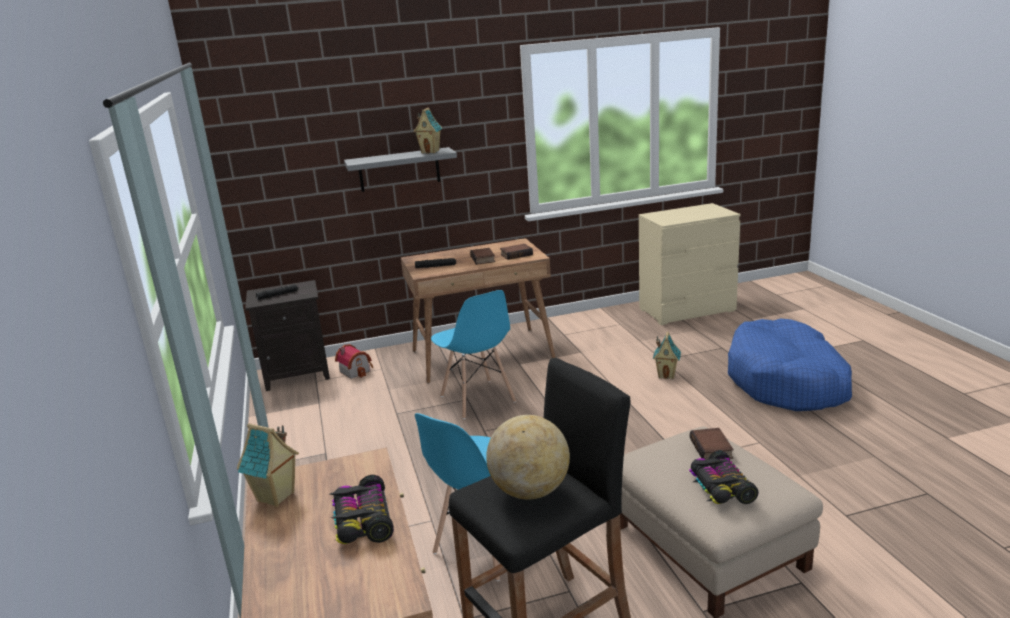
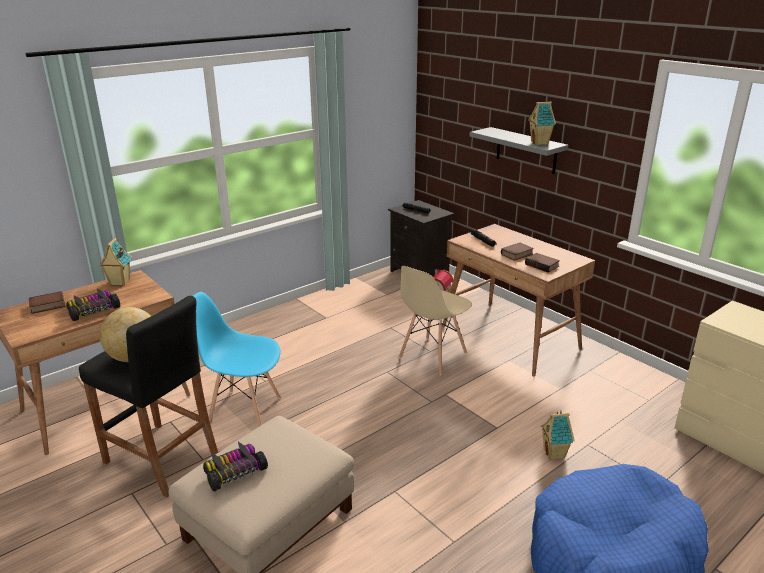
camera: 65 degrees right, 5 degrees up
(477, 399) = (432, 356): blue chair -> beige chair
(712, 449) = (294, 460): book -> book (47, 306)

